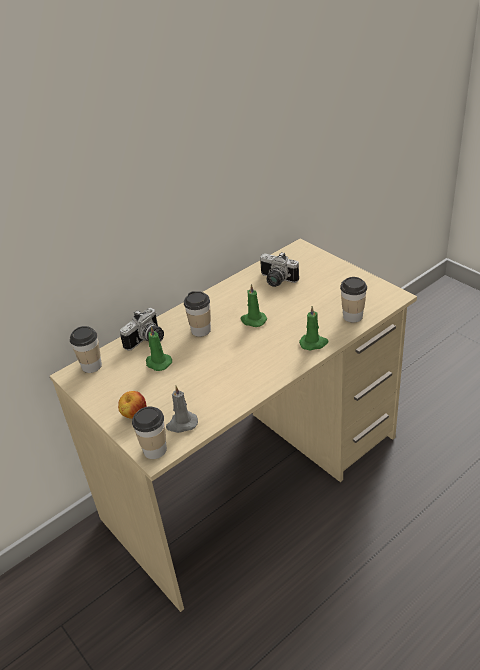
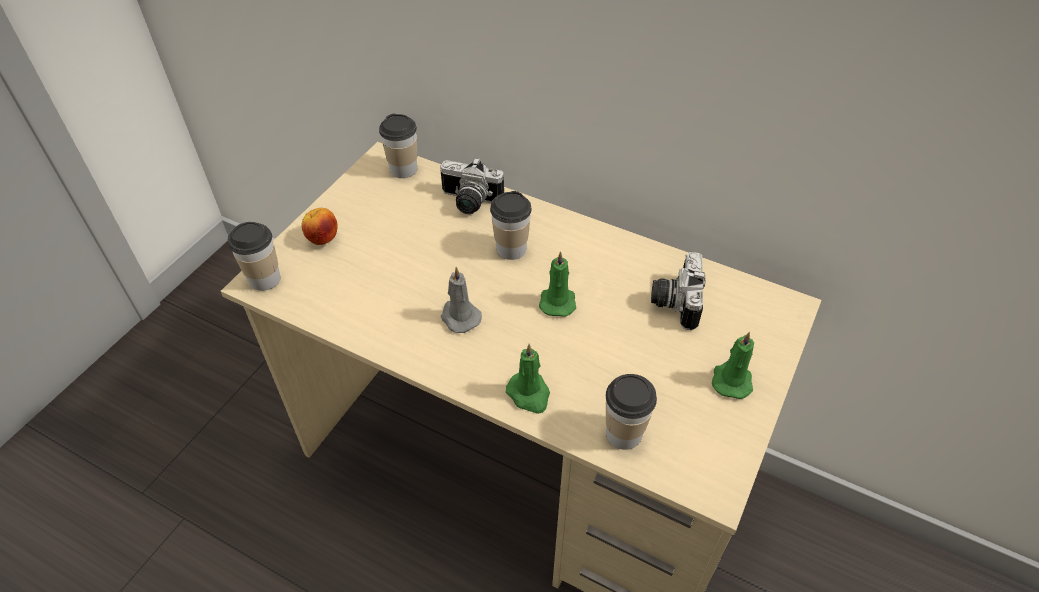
camera: 65 degrees right, 10 degrees up
(158, 363) = (427, 227): green candle -> green candle (731, 379)
(181, 424) = (315, 290): grey candle -> grey candle (459, 316)

